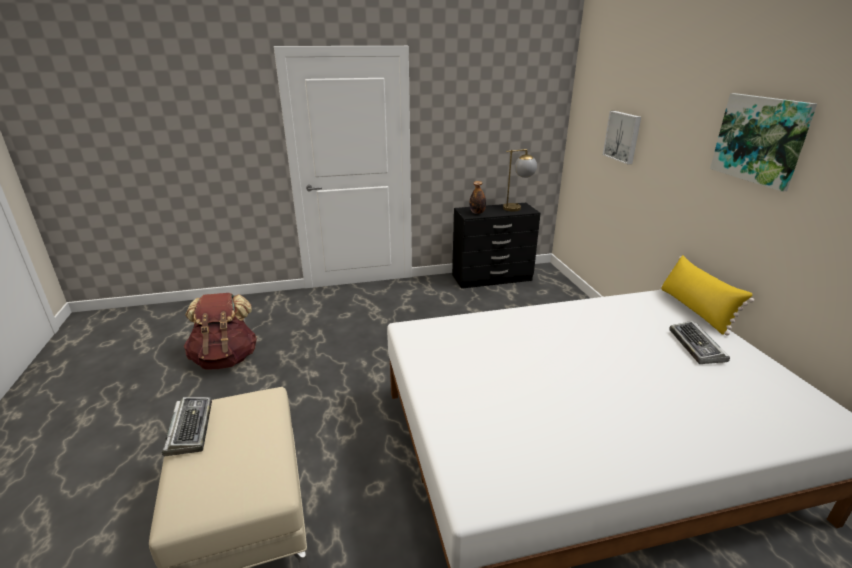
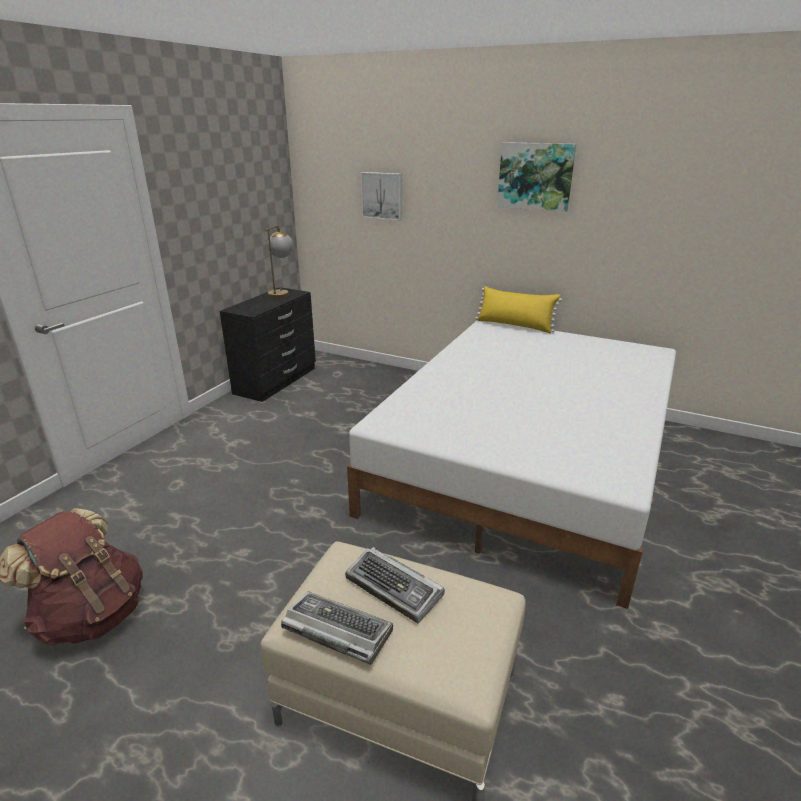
camera: 50 degrees left, 0 degrees up
(477, 213) = (254, 308): bottle -> none
(697, 347) = (553, 345): keyboard -> keyboard (395, 588)

